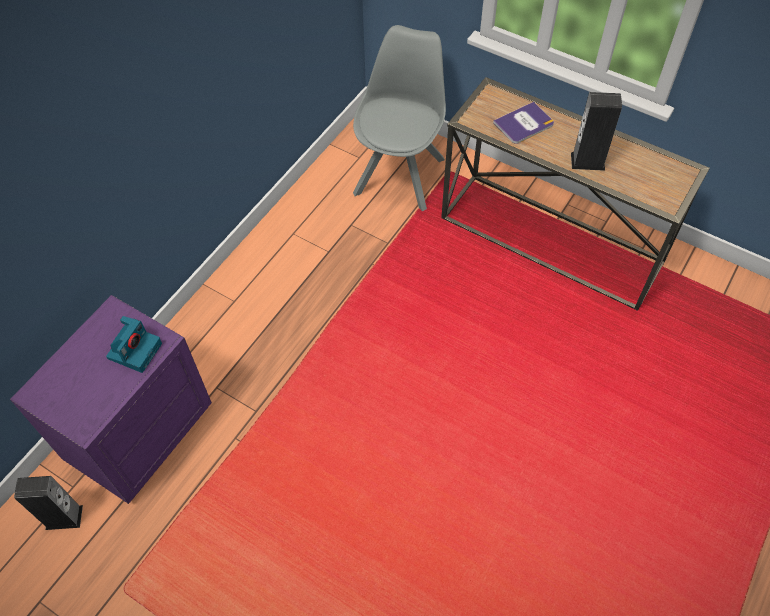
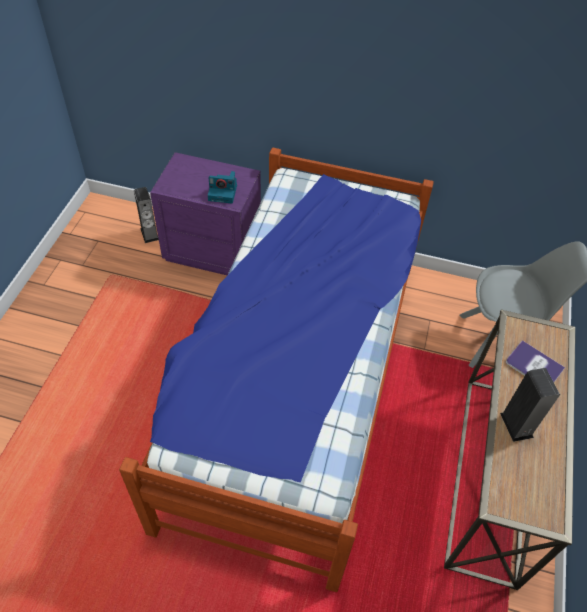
camera: 70 degrees right, 5 degrees down
(391, 383) = (295, 381): none -> bed

